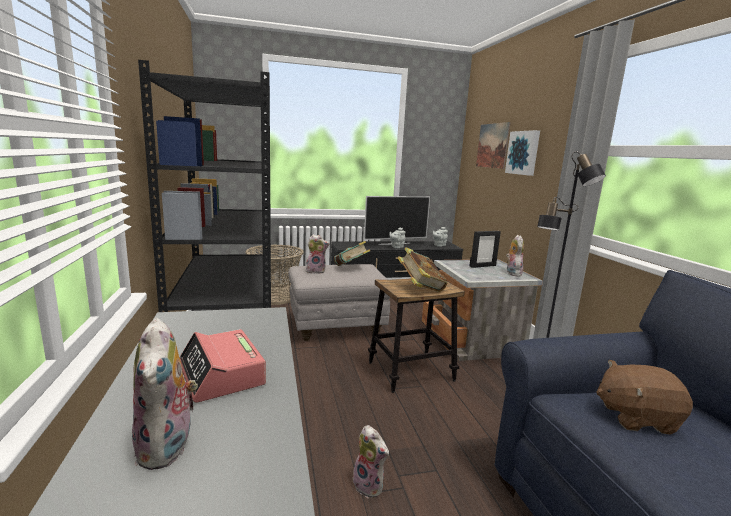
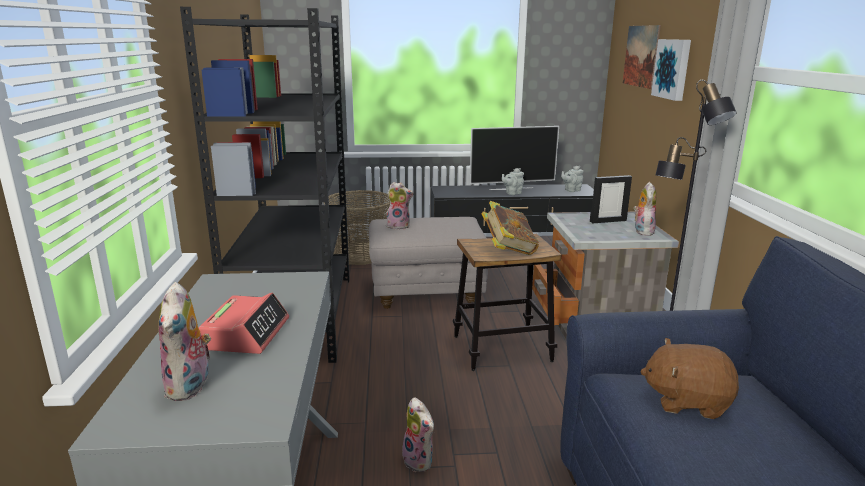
camera: 10 degrees right, 5 degrees up
(221, 374) = (247, 334): alarm clock -> alarm clock turned 150 degrees counterclockwise
(351, 268) = (442, 222): book -> none

